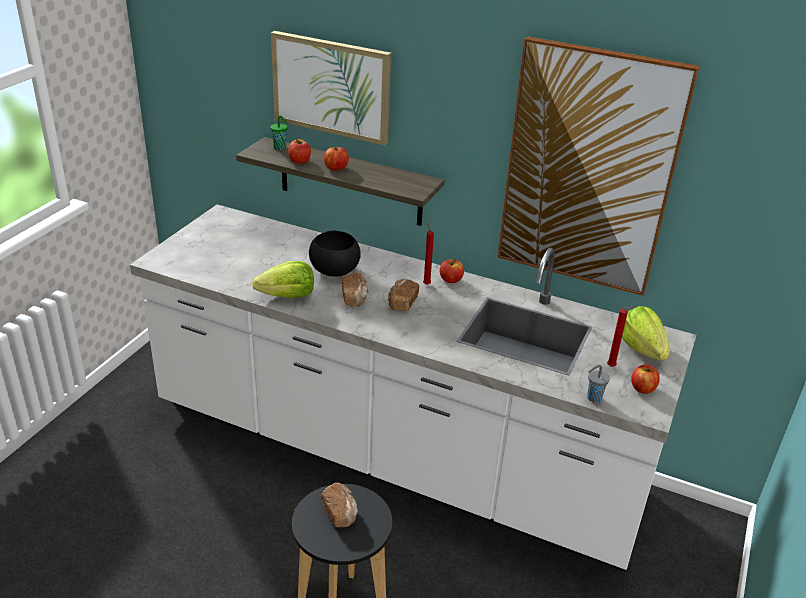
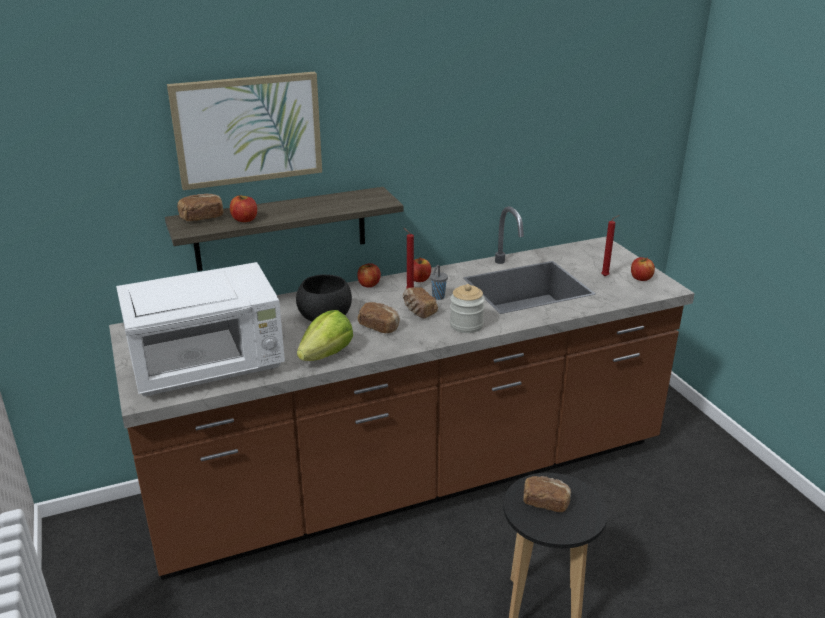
camera: 45 degrees left, 5 degrees down
(215, 262) = (209, 367): none -> white microwave
(280, 147) = (202, 218): green cup -> bread
(336, 168) = (287, 212): apple -> apple (369, 284)
(394, 453) = (412, 477): white counter -> brown counter
(413, 334) = (466, 325): none -> jar
(589, 169) = (511, 128): picture -> none
(593, 398) = (631, 298): grey cup -> grey cup (438, 297)
(642, 349) = (599, 258): lettuce -> none

